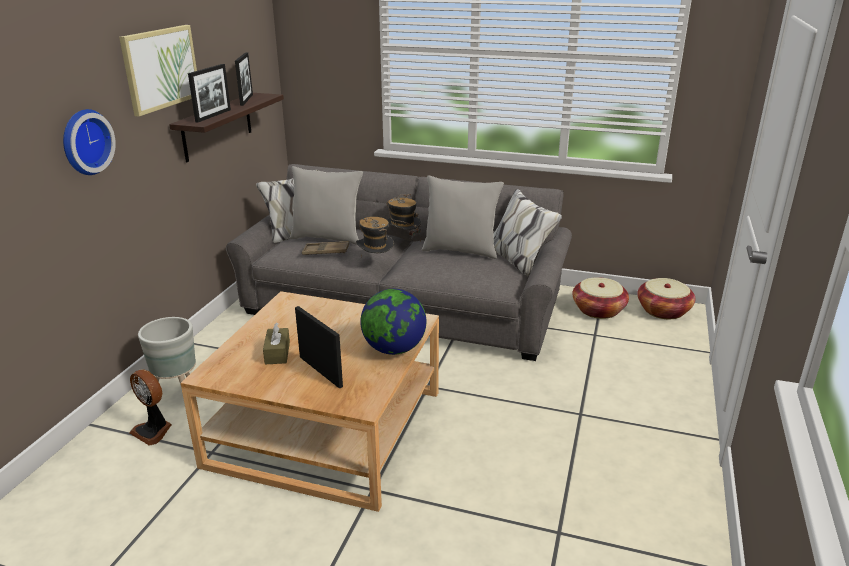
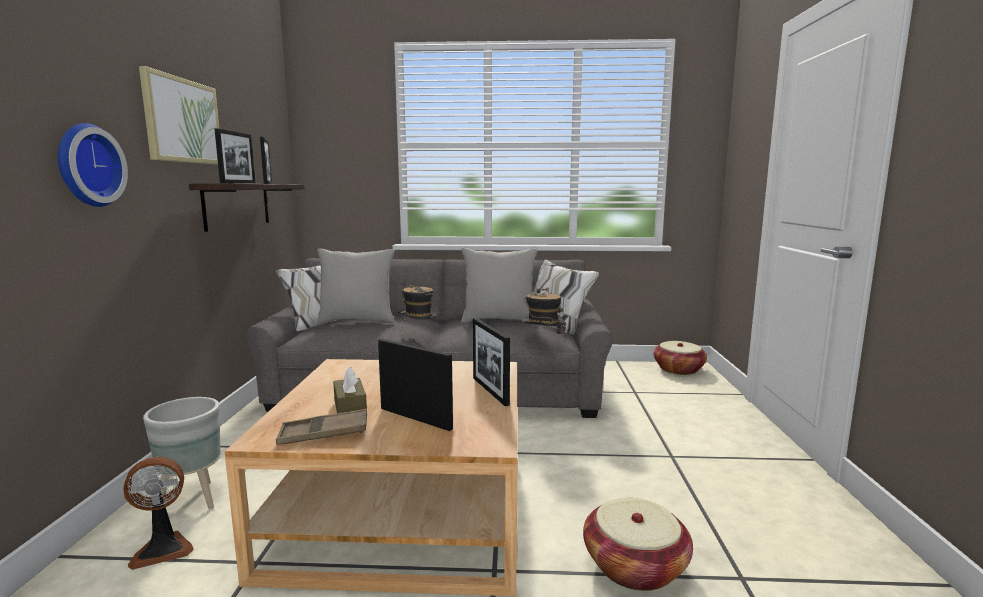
camera: 15 degrees left, 15 degrees down
(153, 430) = (163, 549): fan -> fan turned 45 degrees counterclockwise
(326, 251) = (361, 329): brown tray -> brown tray (324, 433)
(394, 349) = (490, 391): globe -> picture frame
(402, 240) = (435, 320): hat -> hat (542, 343)
(598, 310) = (624, 374): basket -> basket (634, 566)

